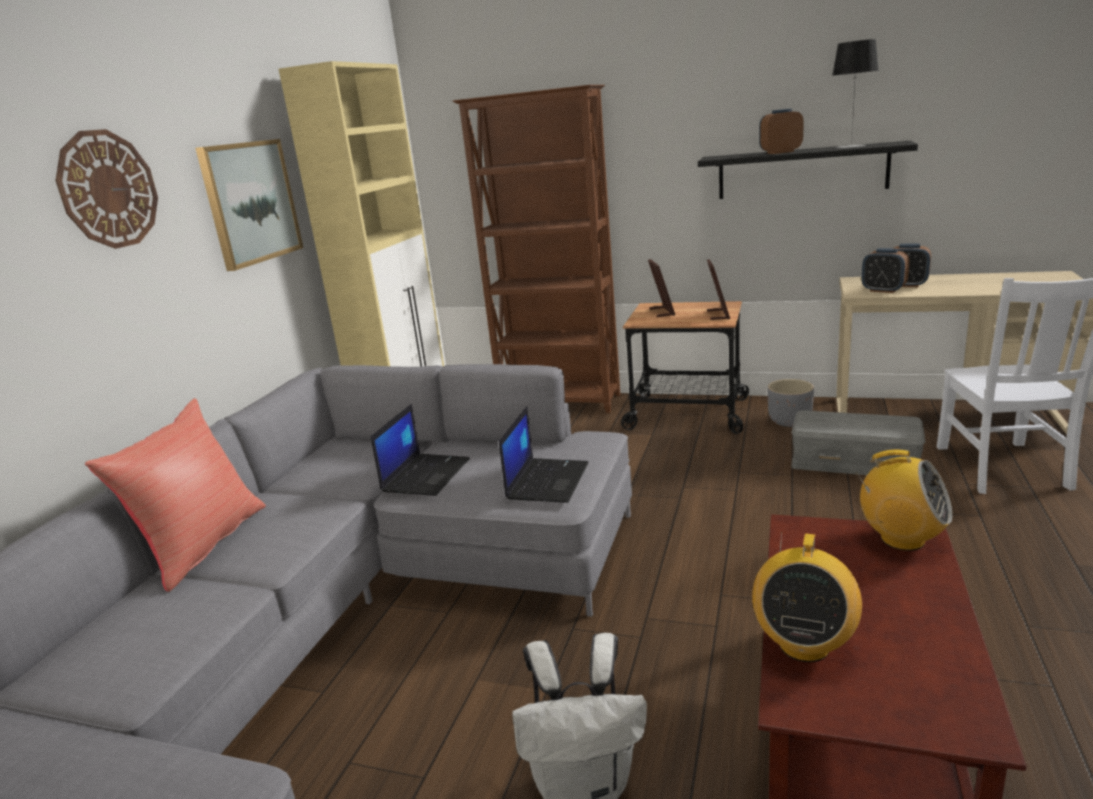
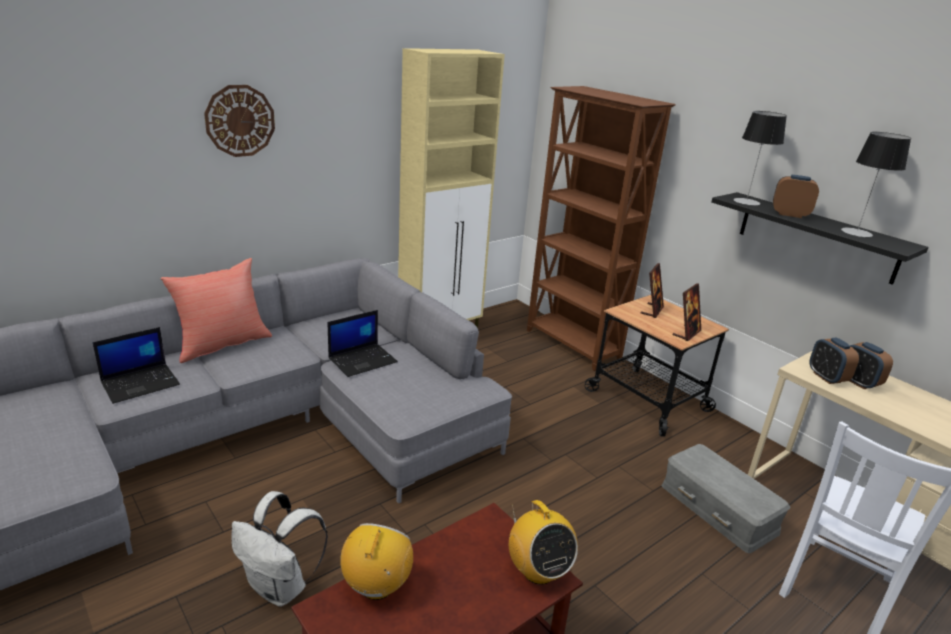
camera: 30 degrees right, 5 degrees up
(250, 202) = (352, 138): picture -> none
(547, 480) = (413, 401): laptop -> laptop (141, 383)
(729, 156) = (746, 202): none -> table lamp
(789, 421) = (716, 449): grey planter -> none
(804, 644) = (377, 586): radio -> radio turned 135 degrees clockwise

